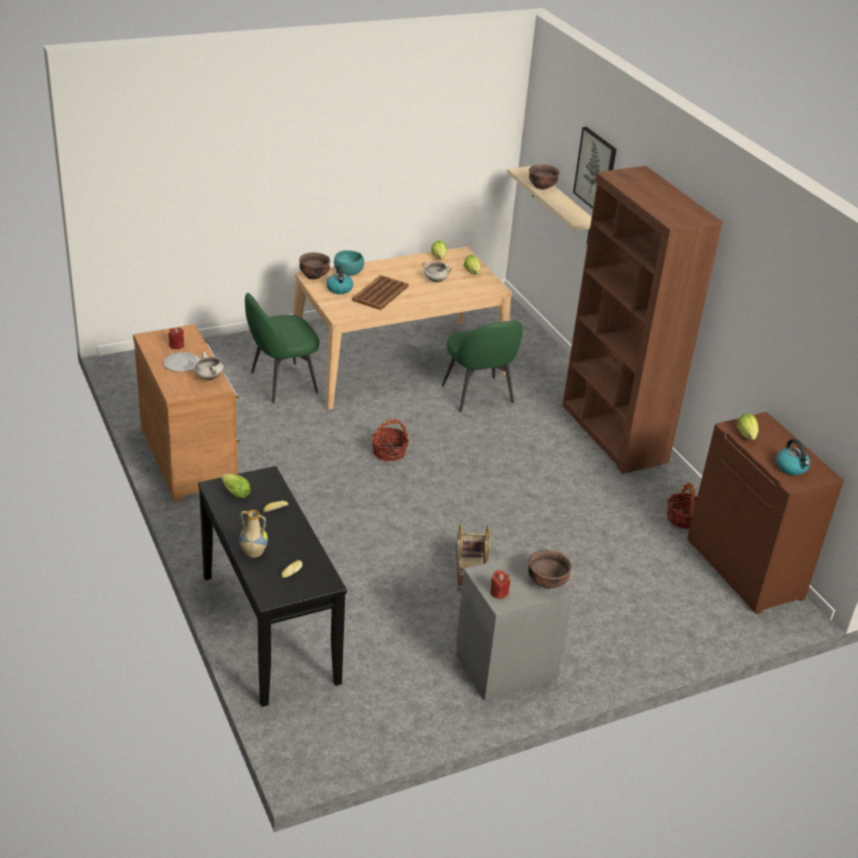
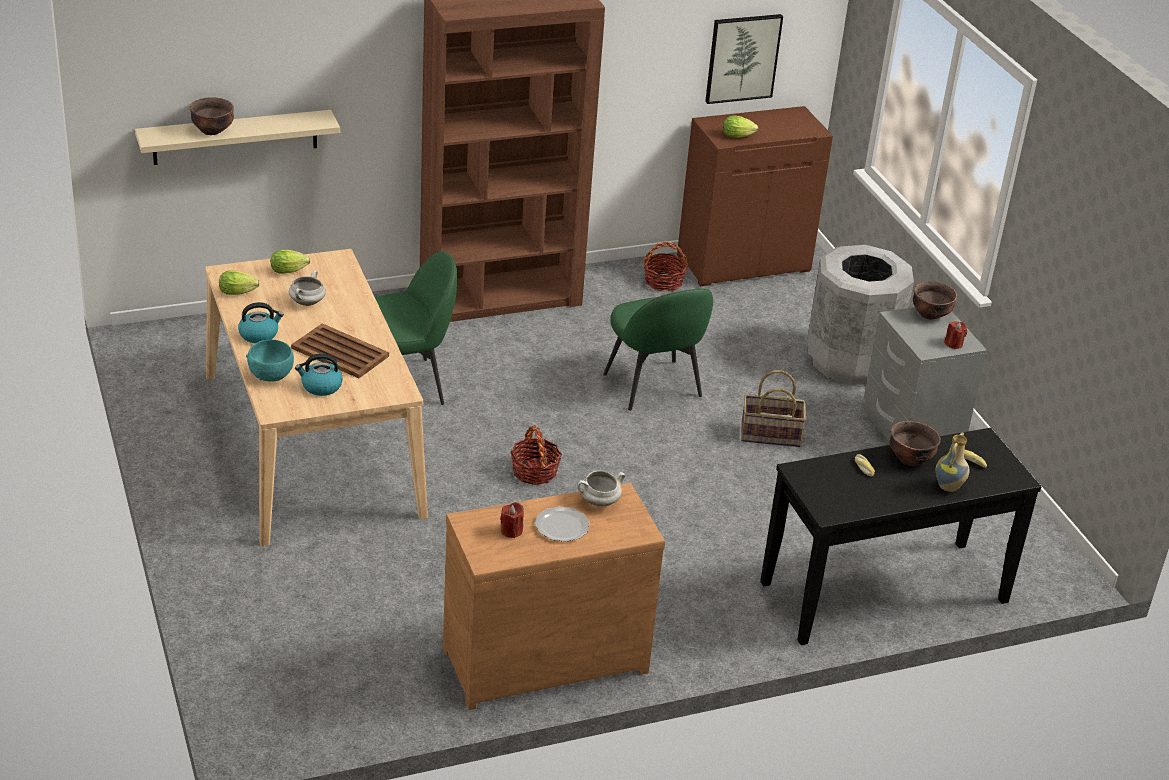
camera: 85 degrees left, 0 degrees up
(234, 492) = (838, 497): lettuce -> none
(281, 383) = (351, 558): green chair -> green chair (653, 387)
(314, 276) = (276, 407): brown bowl -> brown bowl (910, 458)
(596, 171) = (305, 53): picture -> picture (742, 58)
(603, 632) = (850, 362): none -> grey trash can
(791, 468) = (790, 125): kettle -> kettle (259, 334)

